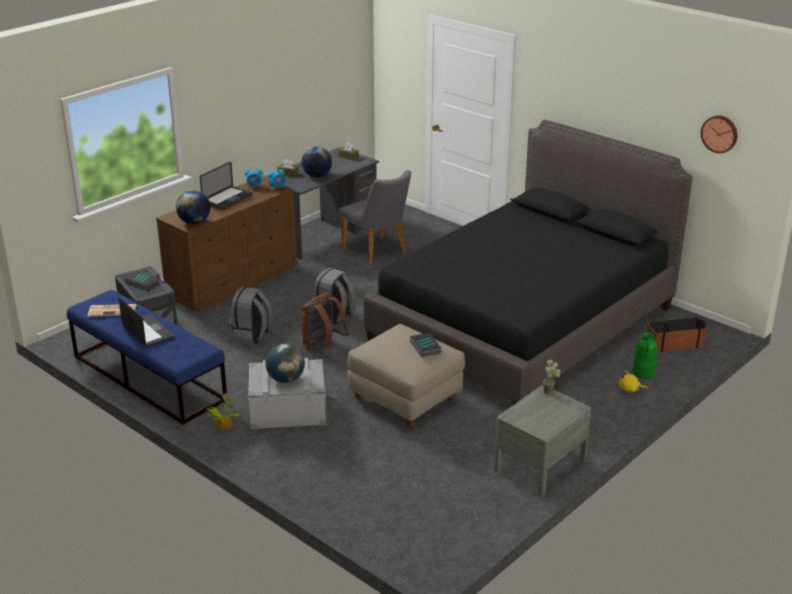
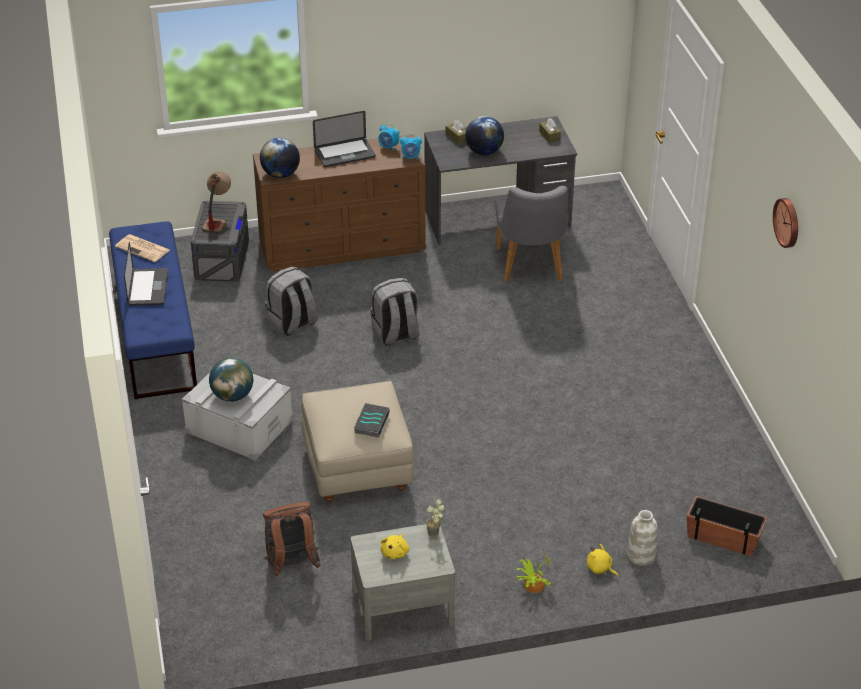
camera: 35 degrees right, 10 degrees up
(141, 282) = (217, 219): book -> table lamp
(223, 424) = (167, 415): potted plant -> potted plant (532, 584)
(322, 347) = (344, 368): brown backpack -> brown backpack (292, 565)
(524, 325) = (581, 433): black bed -> none
(539, 413) = (395, 552): none -> yellow plush toy
(643, 373) = (641, 556): green vase -> white vase
(720, 133) = (839, 301): wall clock -> wall clock (788, 222)

